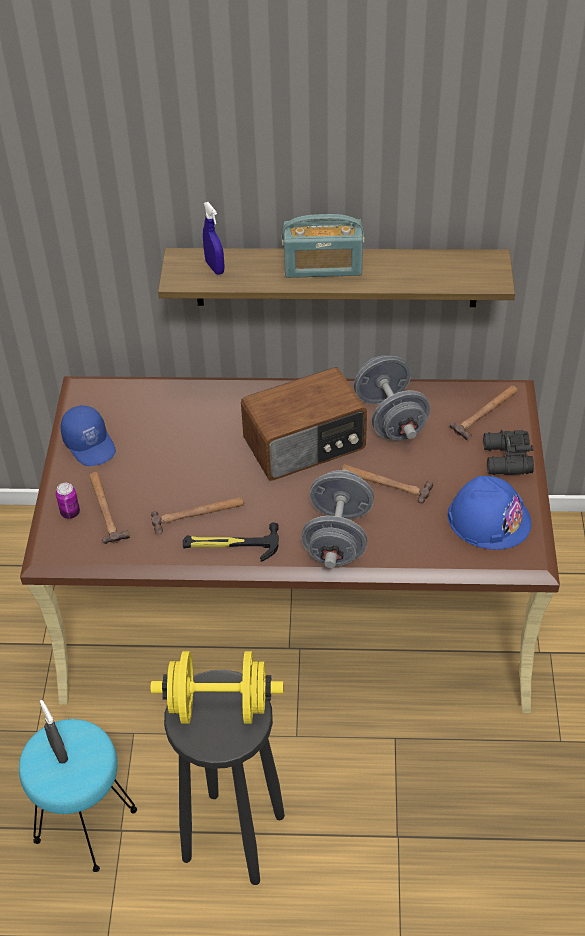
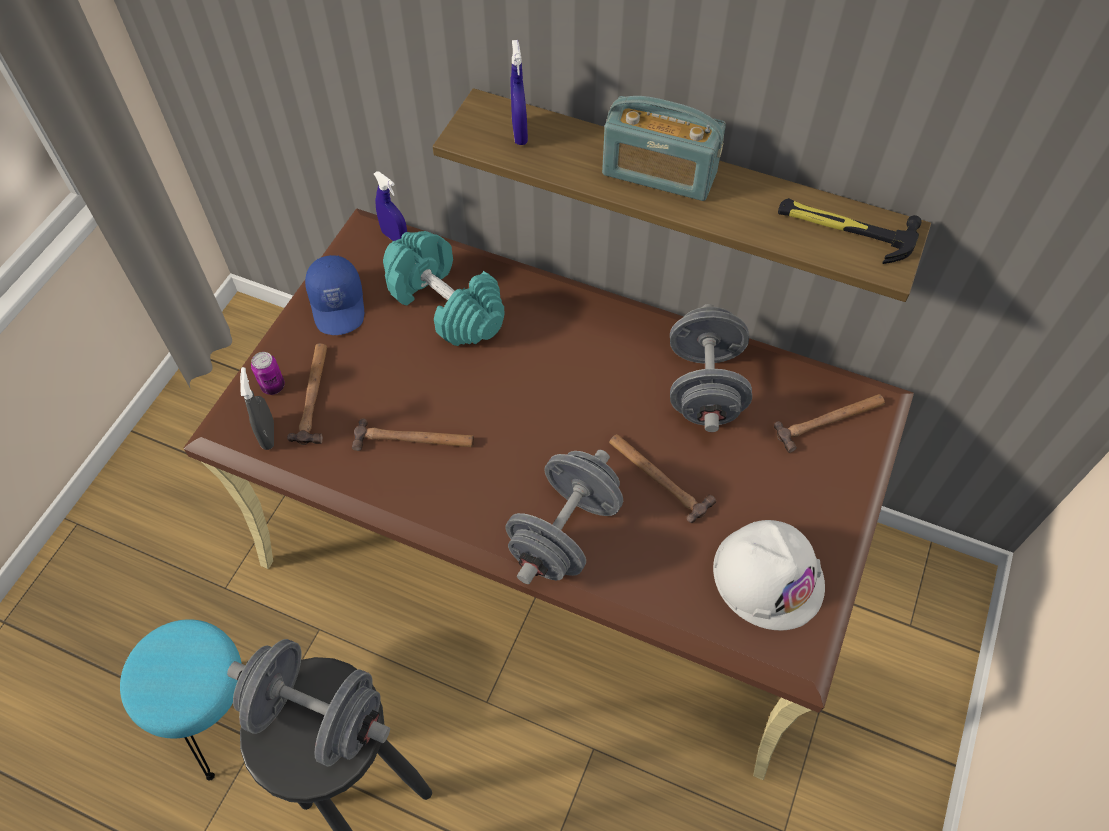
camera: 20 degrees right, 10 degrees up
(59, 752) = (171, 661): grey spray bottle -> grey spray bottle (268, 435)
(109, 386) = (395, 237): none -> blue spray bottle
(174, 420) = (446, 305): none -> turquoise dumbbell
(219, 706) = (317, 714): yellow dumbbell -> grey dumbbell
(231, 545) = (432, 496): hammer -> hammer (845, 229)
(305, 445) = (584, 390): radio -> none
(489, 518) = (768, 576): blue hard hat -> white hard hat
(505, 460) = (827, 498): black binoculars -> none

